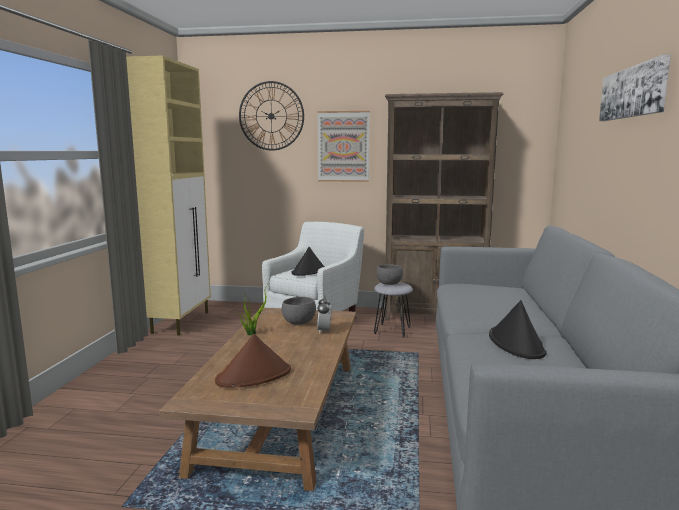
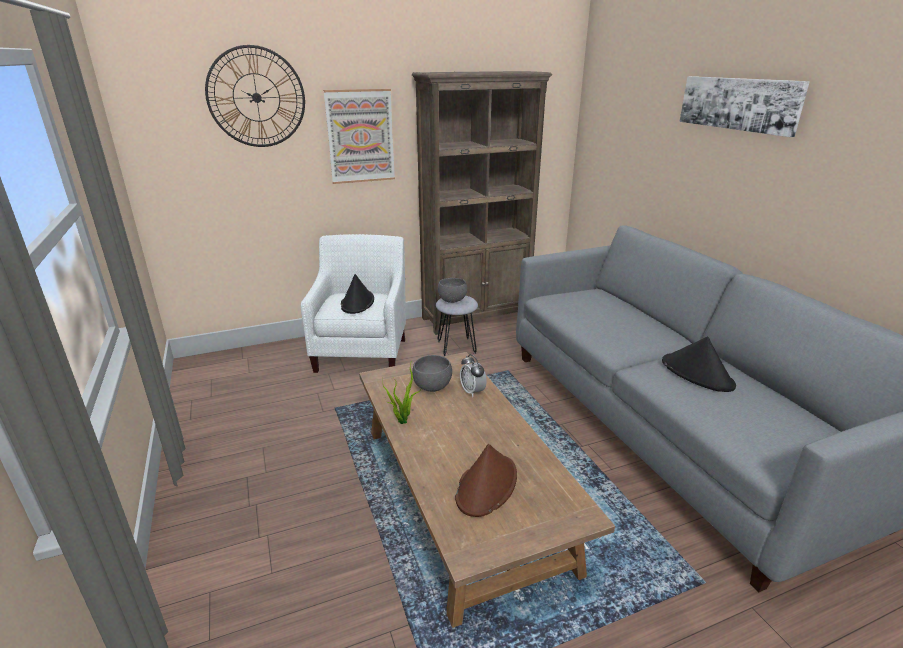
camera: 30 degrees left, 15 degrees up
(181, 322) = (201, 401): beige cabinet -> none

